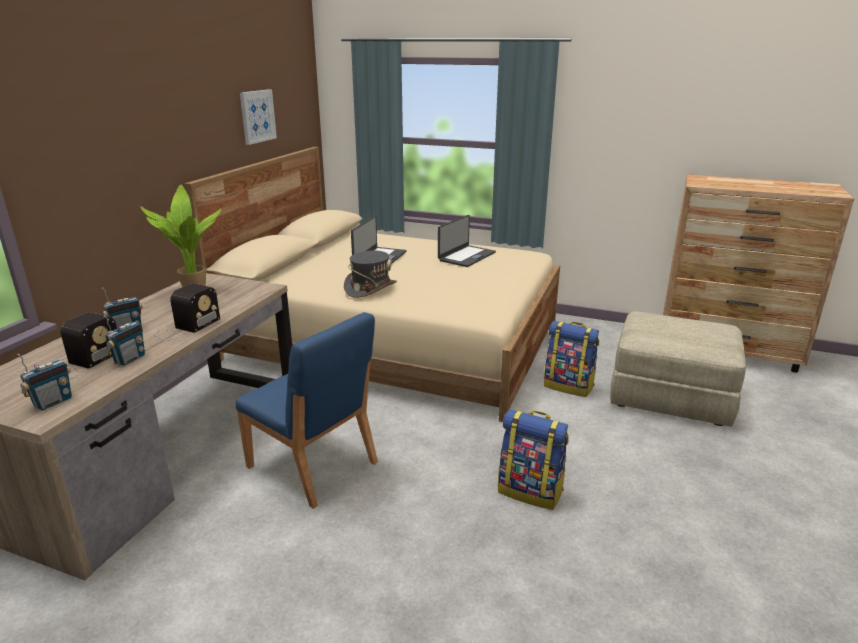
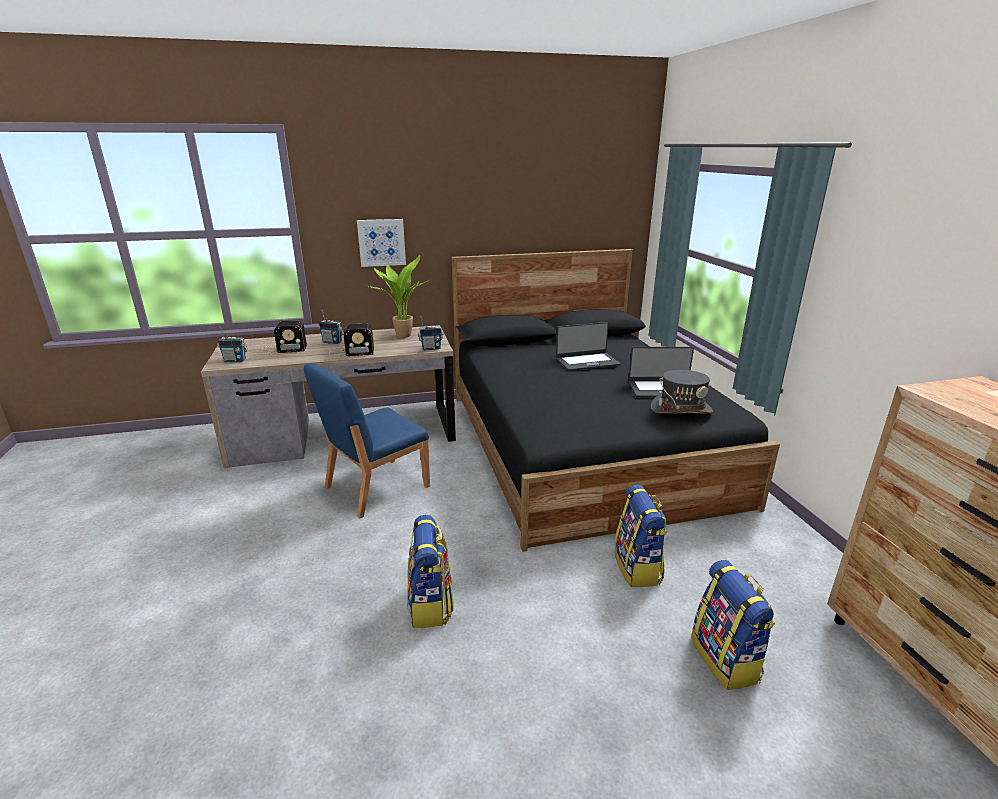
camera: 55 degrees right, 0 degrees up
(129, 359) = (296, 356): radio -> radio (431, 348)
(257, 116) = (553, 213): picture -> picture (381, 242)
(313, 465) = (375, 487): blue chair -> blue chair turned 45 degrees clockwise
(370, 288) = (521, 379): grey hat -> grey hat (681, 409)
(395, 340) = (582, 444): beige bed -> black bed
(671, 396) = (726, 659): beige ottoman -> backpack

